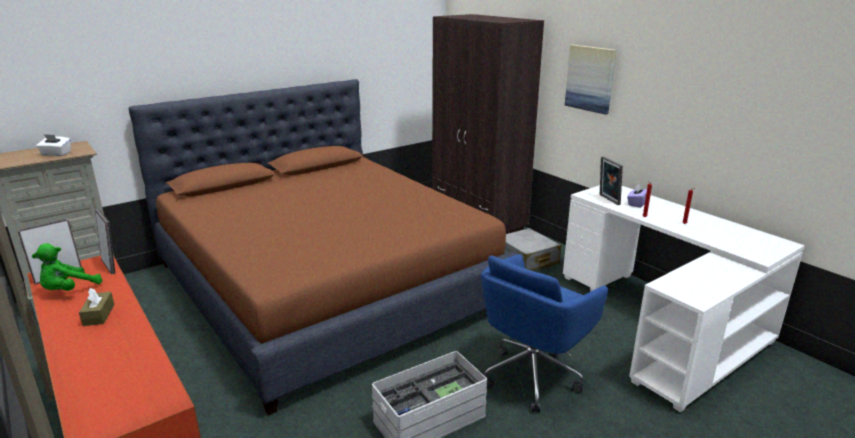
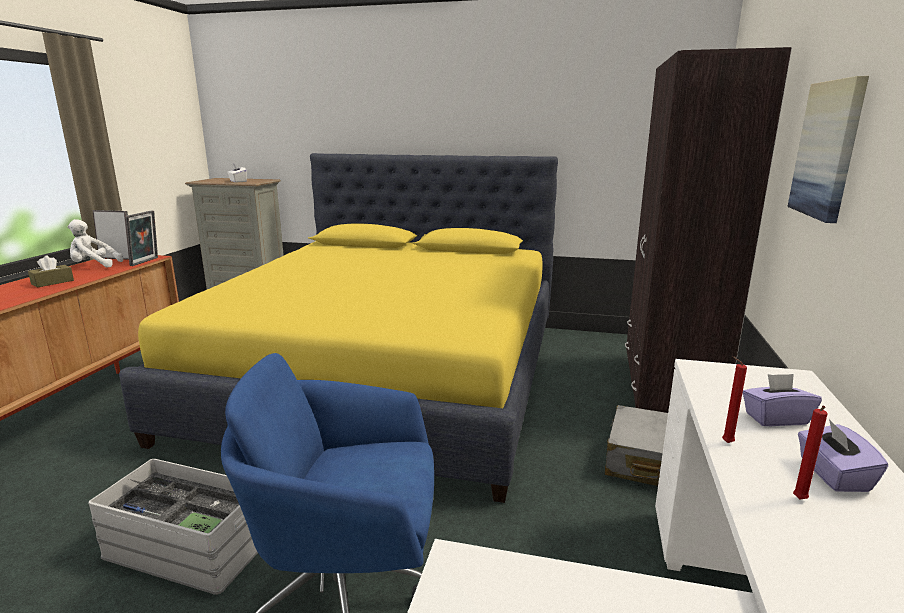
camera: 50 degrees right, 5 degrees down
(69, 290) = (93, 266): green plush toy -> white plush toy
(326, 284) = (387, 374): brown bed -> yellow bed
(608, 200) = (724, 389): picture frame -> none
(676, 214) = (832, 475): none -> purple tissue box

